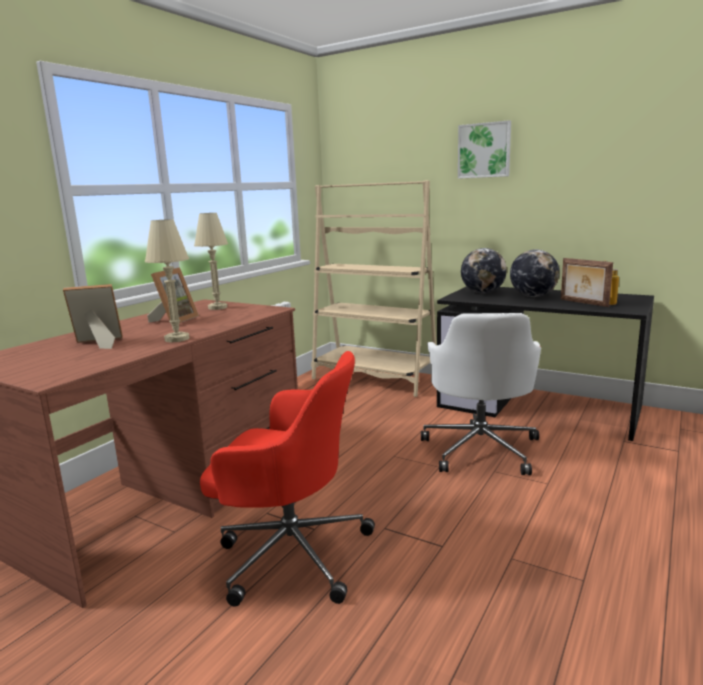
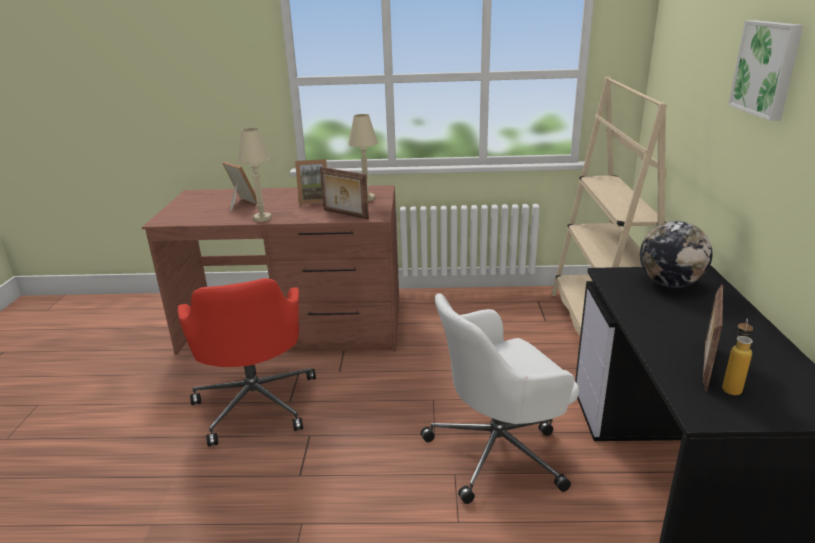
camera: 60 degrees right, 10 degrees up
(245, 315) = (345, 214): none -> picture frame
(533, 296) = (696, 321): globe -> none

